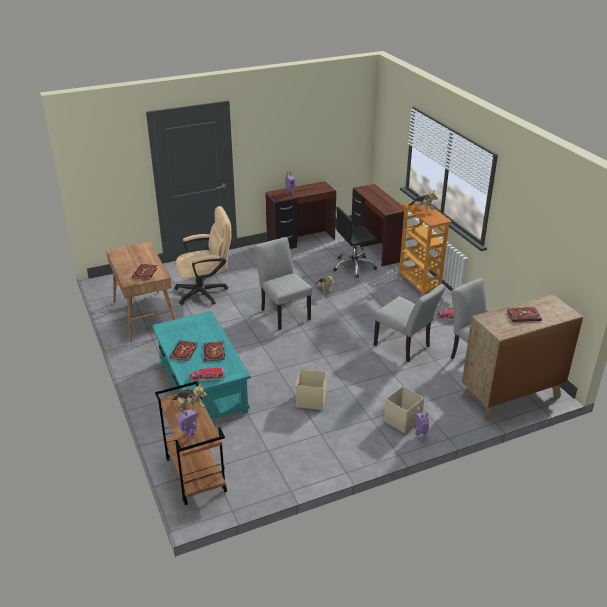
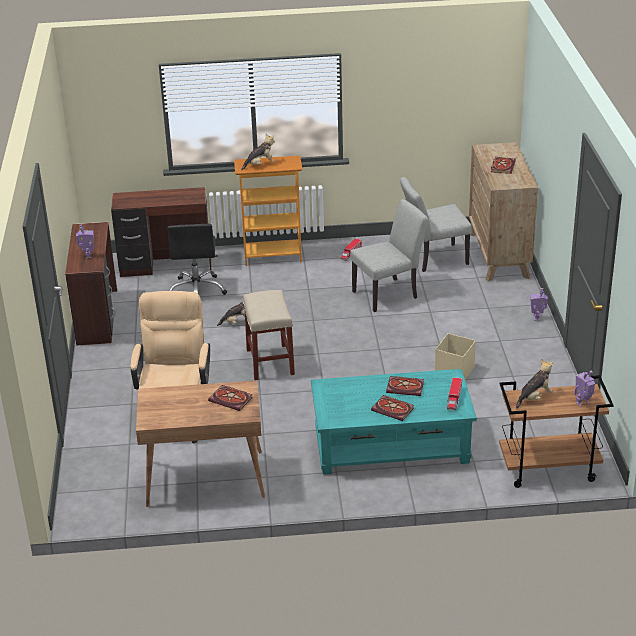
camera: 70 degrees left, 0 degrees up
(283, 313) = (269, 361): grey chair -> beige stool
(403, 420) = (510, 322): beige storage box -> none

